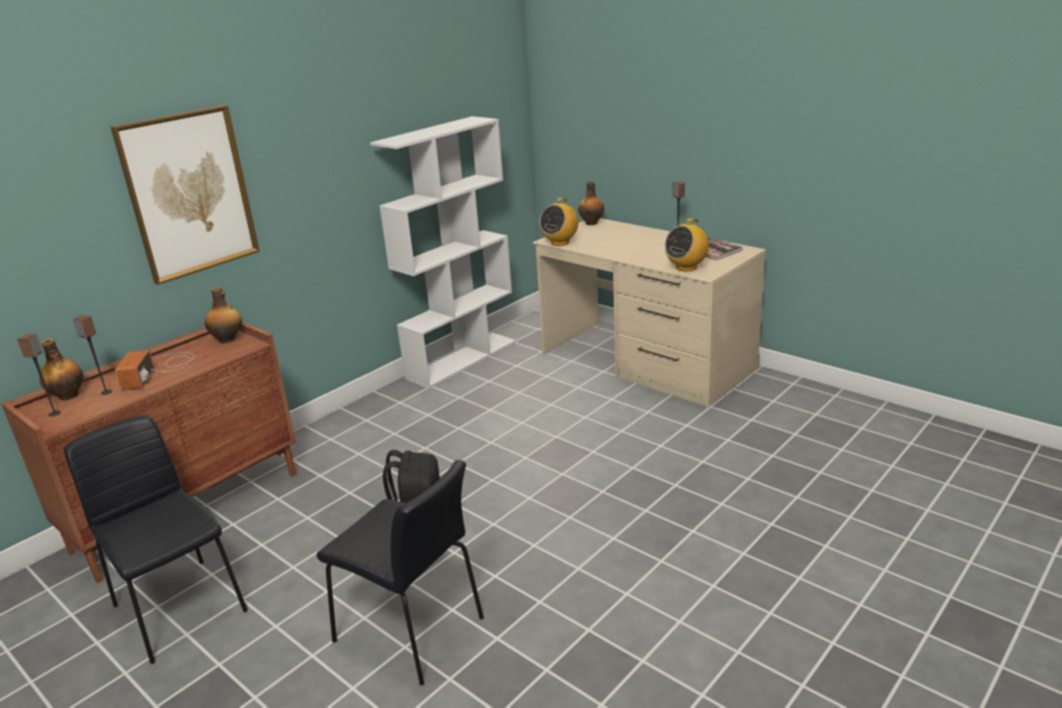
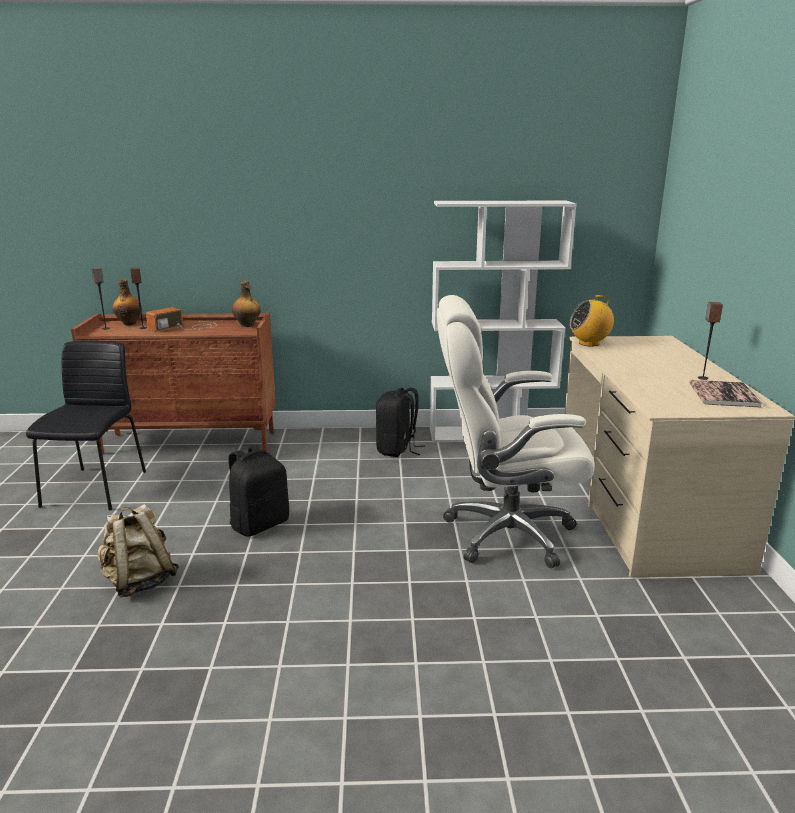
camera: 45 degrees right, 5 degrees down
(189, 193) = (258, 206): picture -> none
(411, 409) = (397, 449): none -> black backpack
(413, 631) = (139, 582): black chair -> beige backpack
(591, 223) = (657, 339): bottle -> none
(601, 424) = (505, 534): none -> white office chair
(686, 267) = (655, 398): radio -> none

